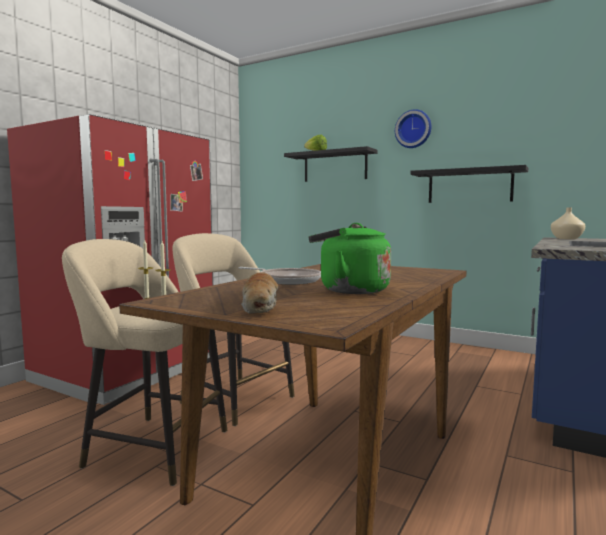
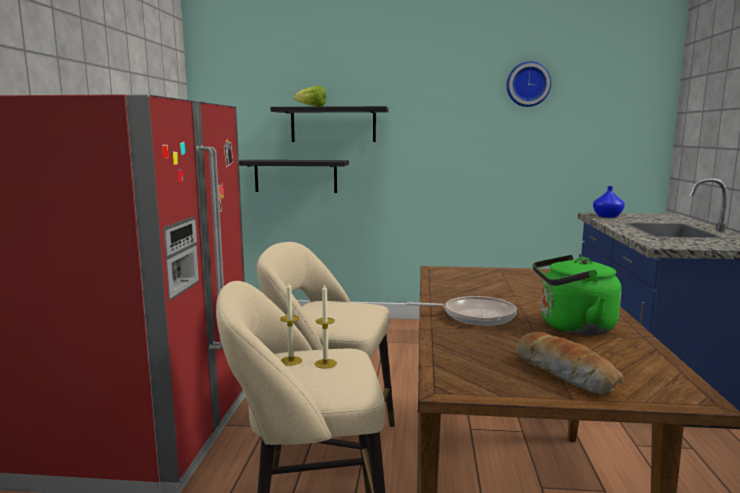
camera: 25 degrees left, 5 degrees up
(413, 129) = (432, 87): wall clock -> wall clock (528, 84)
(469, 186) = (494, 154): black shelf -> black shelf (295, 176)
(567, 238) = (608, 216): beige vase -> blue vase

